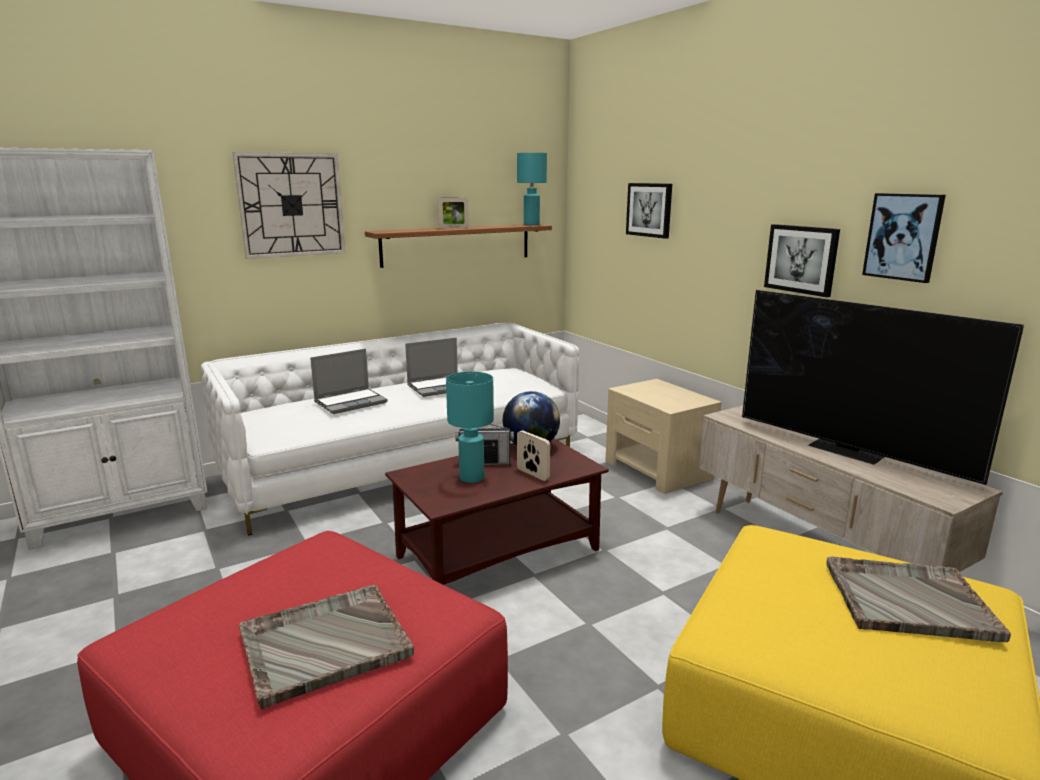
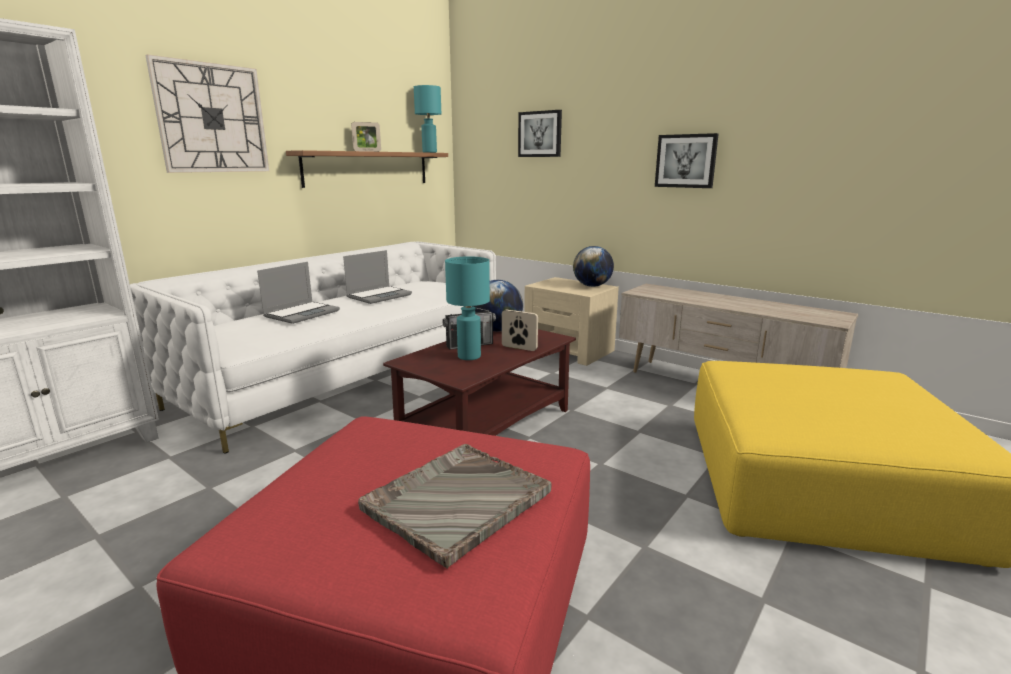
camera: 20 degrees left, 0 degrees up
(688, 397) = (592, 286): none -> globe
(848, 450) = (743, 302): television -> none
(903, 236) = (771, 134): picture -> none
(907, 600) = (858, 386): grey tray -> none

